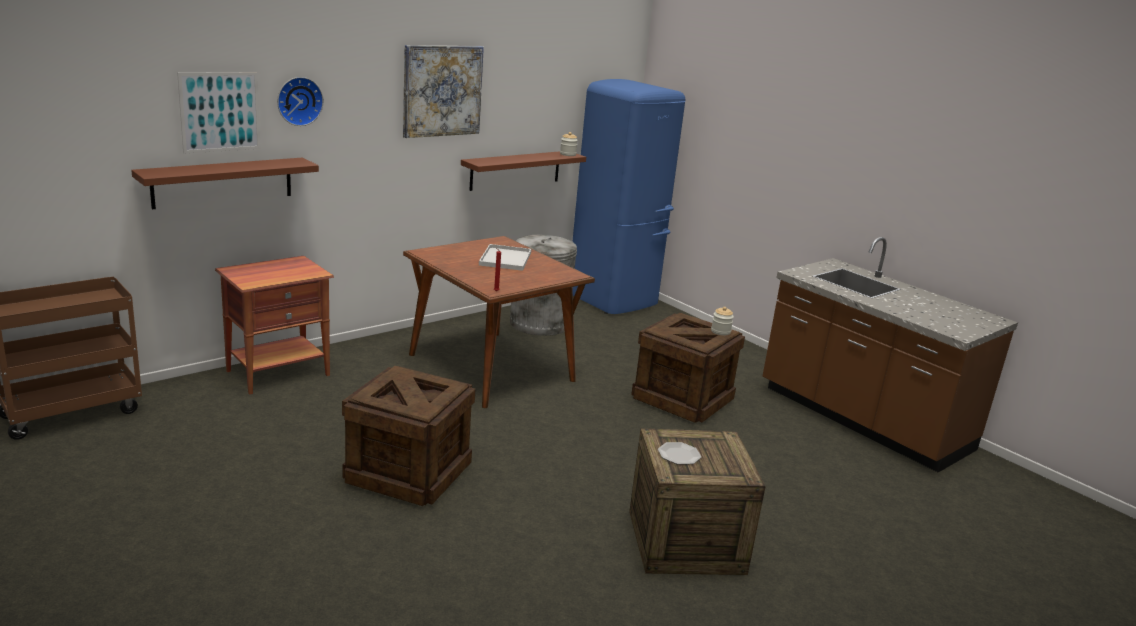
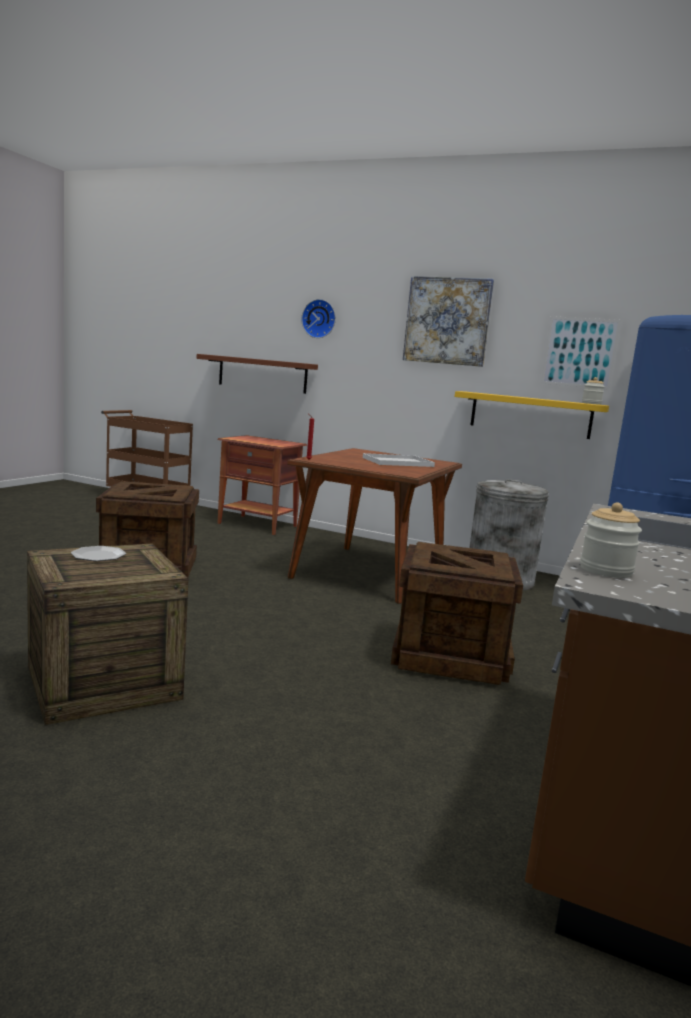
camera: 65 degrees right, 10 degrees down
(220, 112) = (266, 322): picture -> picture (579, 352)
(515, 170) = (530, 415): brown shelf -> yellow shelf
(720, 331) = (489, 569): jar -> jar (605, 570)

